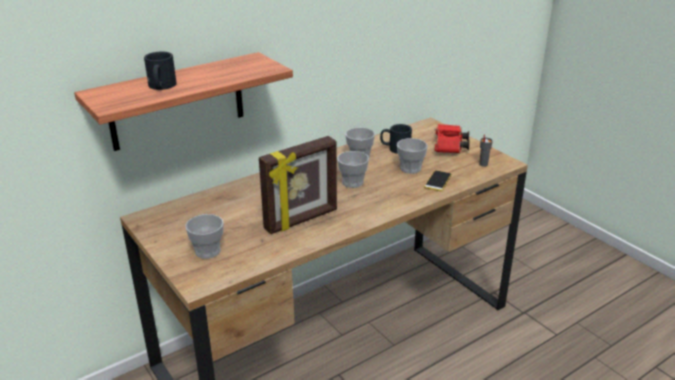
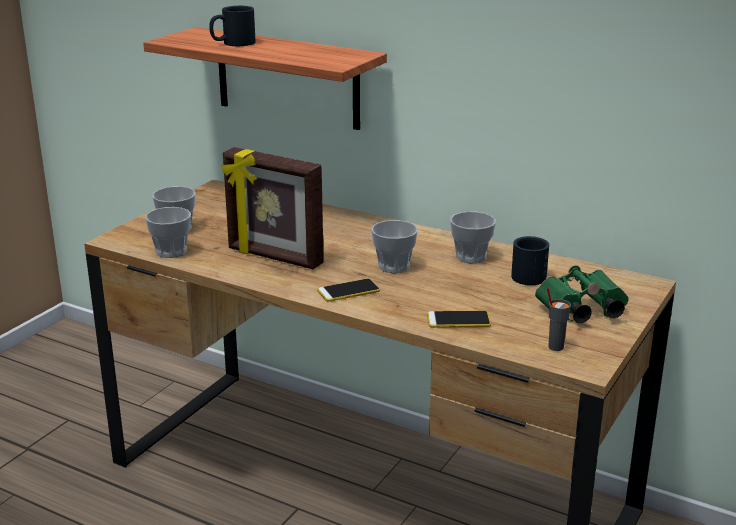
camera: 65 degrees right, 5 degrees down
(375, 205) = (348, 291): none -> phone
(410, 168) = (475, 295): cup -> cup (171, 251)
(449, 148) = (580, 312): red binoculars -> green binoculars

